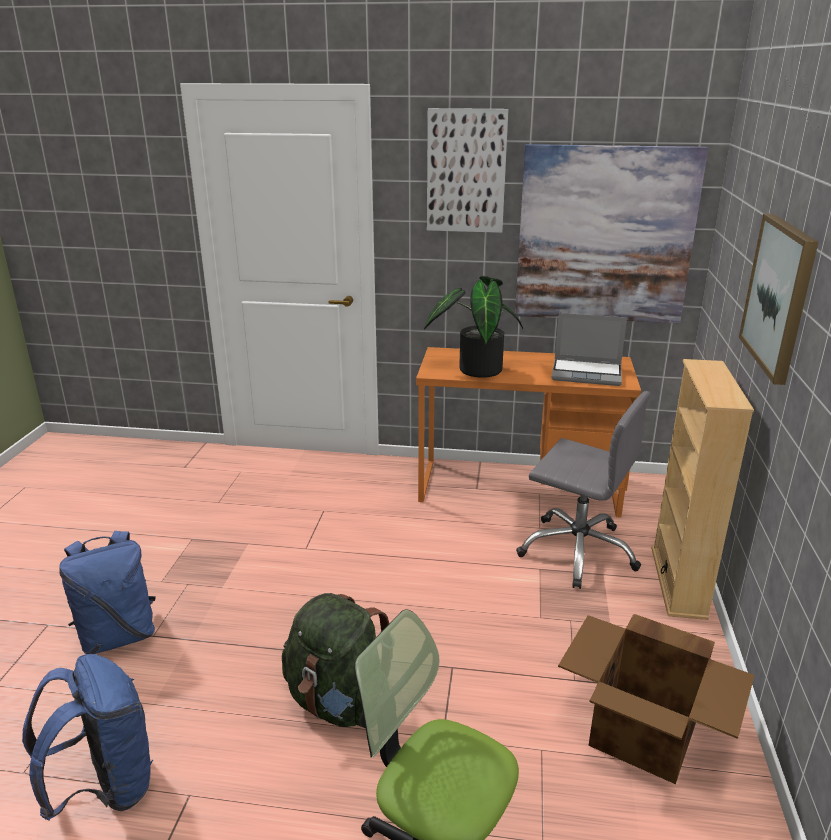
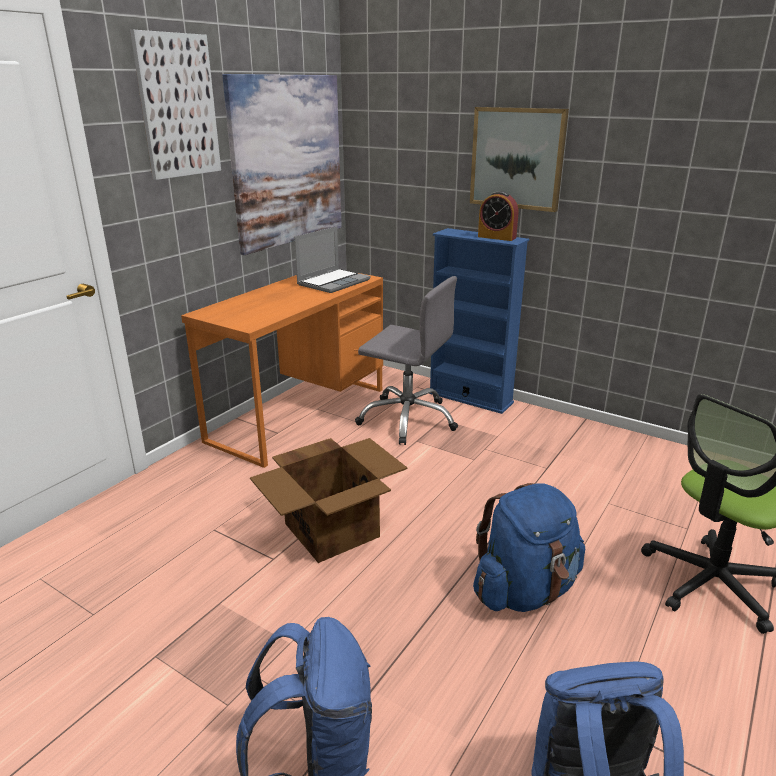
camera: 65 degrees left, 0 degrees up
(339, 703) = (525, 590): green backpack -> blue backpack
(476, 369) = (267, 309): potted plant -> none
(578, 551) = (408, 419): grey office chair -> grey office chair turned 60 degrees clockwise
(645, 734) = (605, 460): cardboard box -> cardboard box (333, 530)
(678, 582) = (470, 398): beige bookcase -> blue bookcase
(720, 391) = (497, 237): none -> alarm clock

